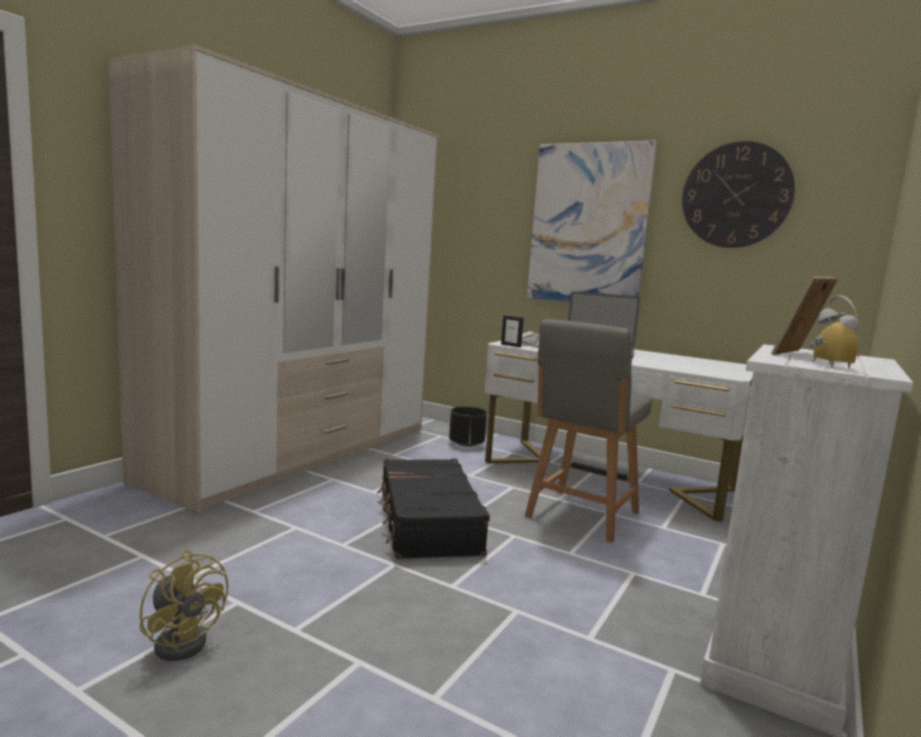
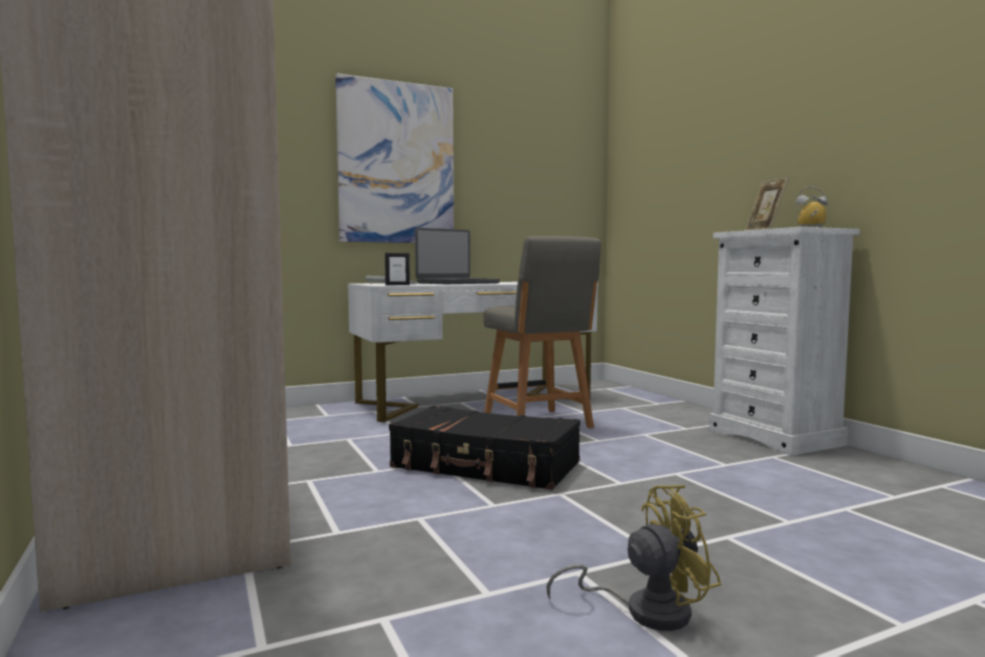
camera: 55 degrees left, 5 degrees down
(466, 444) = (321, 418): black planter -> none
(736, 195) = (516, 143): wall clock -> none

